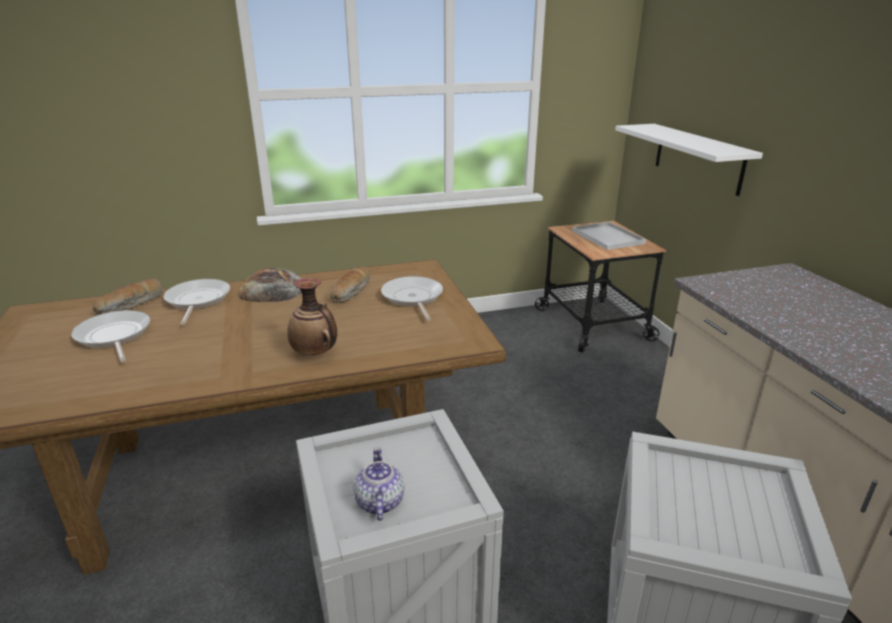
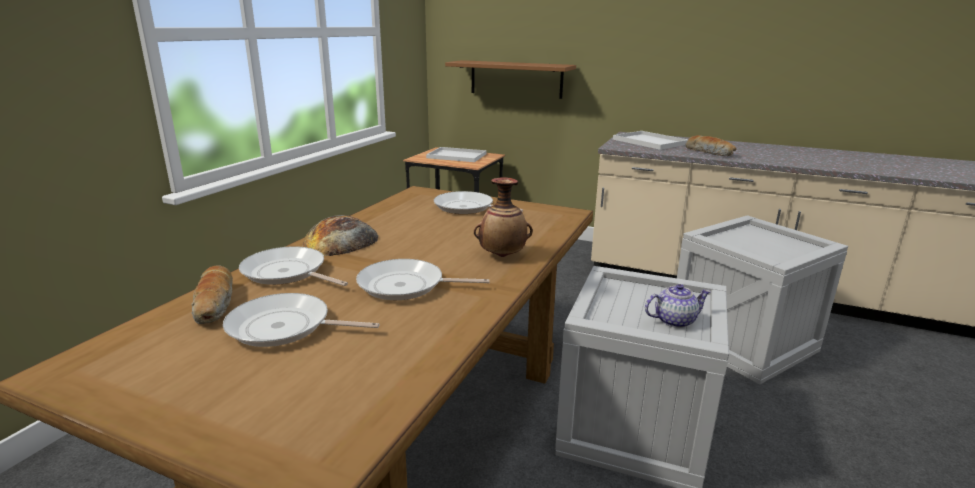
camera: 50 degrees left, 5 degrees down
(212, 343) = (406, 286): none -> frying pan
(351, 292) = (413, 219): bread -> bread (710, 152)
(379, 502) = (674, 320): teapot -> teapot turned 135 degrees clockwise
(698, 158) = (516, 79): white shelf -> brown shelf
(781, 291) = (648, 141): none -> white tray

